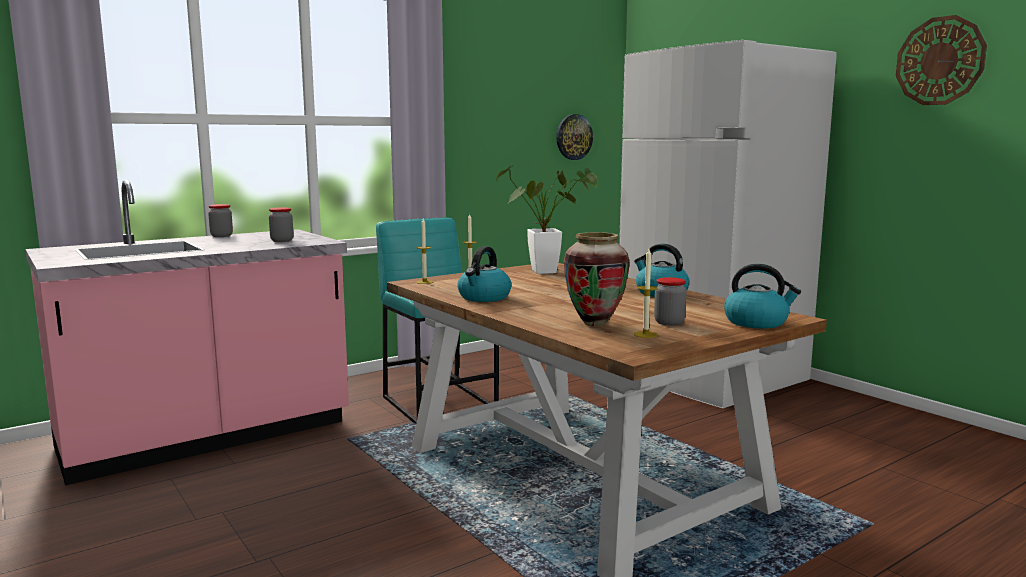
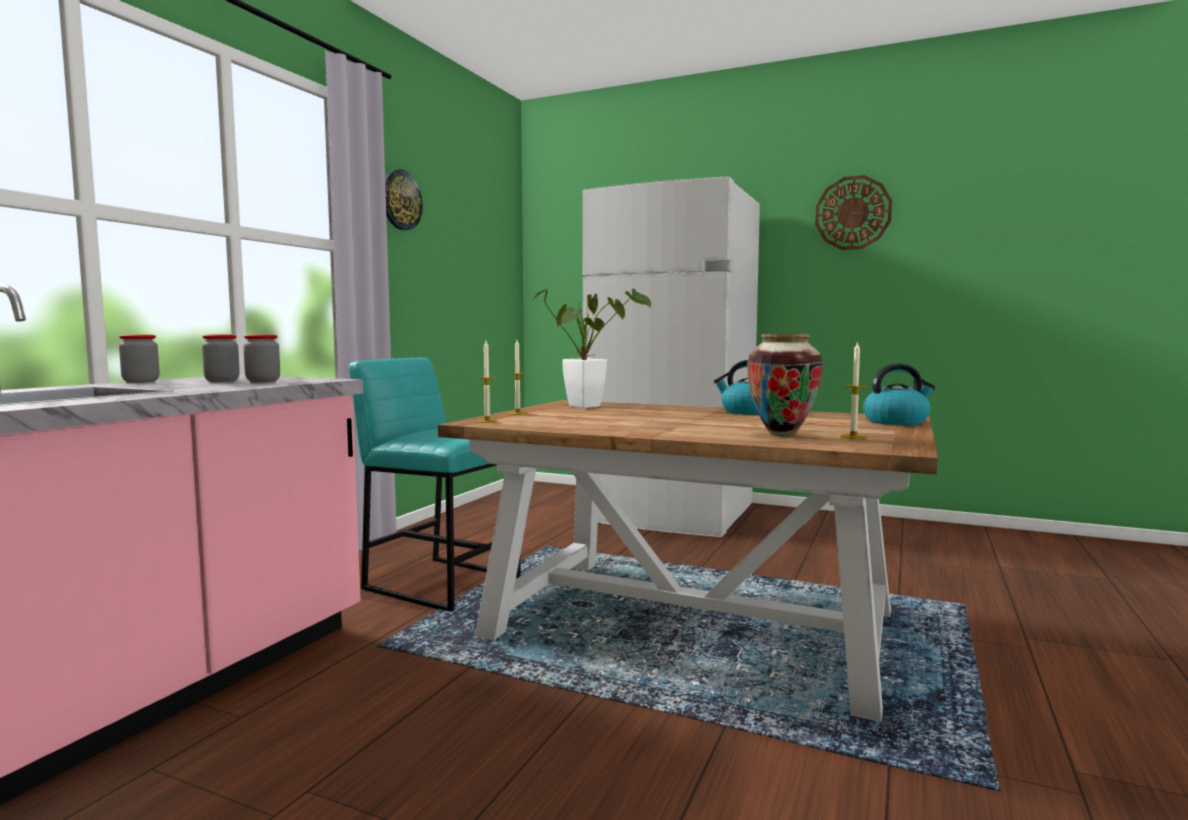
camera: 30 degrees left, 5 degrees down
(484, 297) = (600, 427): kettle -> none
(573, 137) = (487, 282): wall clock -> wall clock (400, 200)
(669, 323) = (836, 428): jar -> jar (222, 381)

